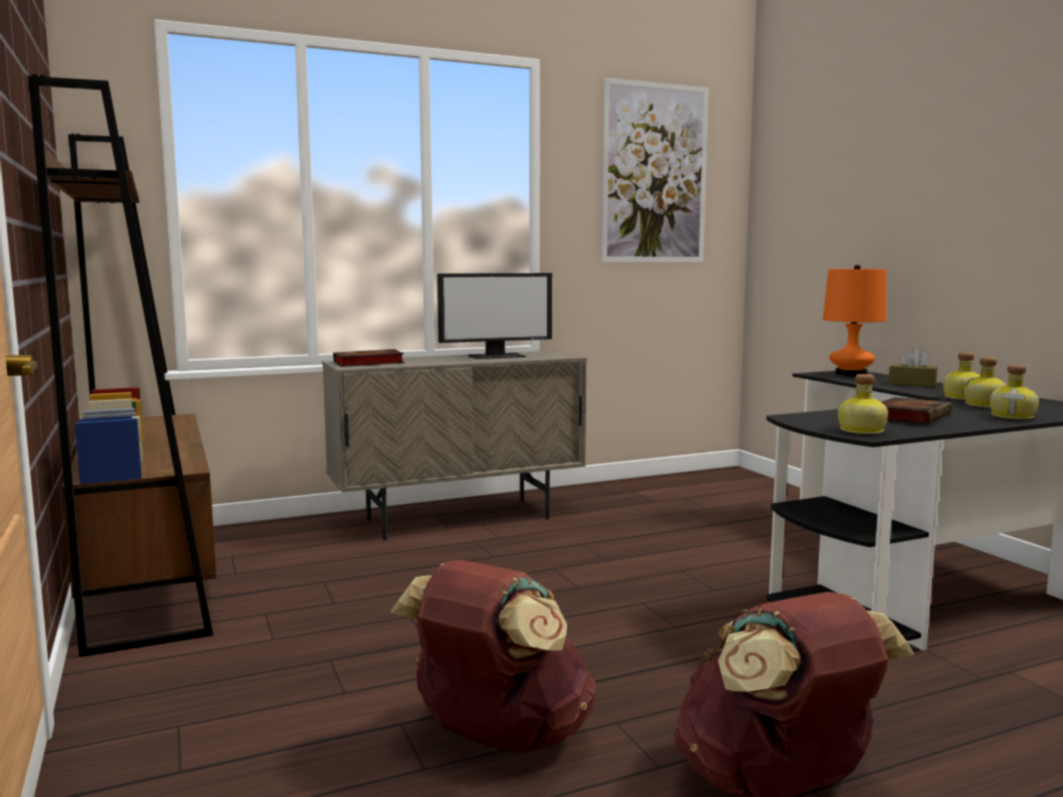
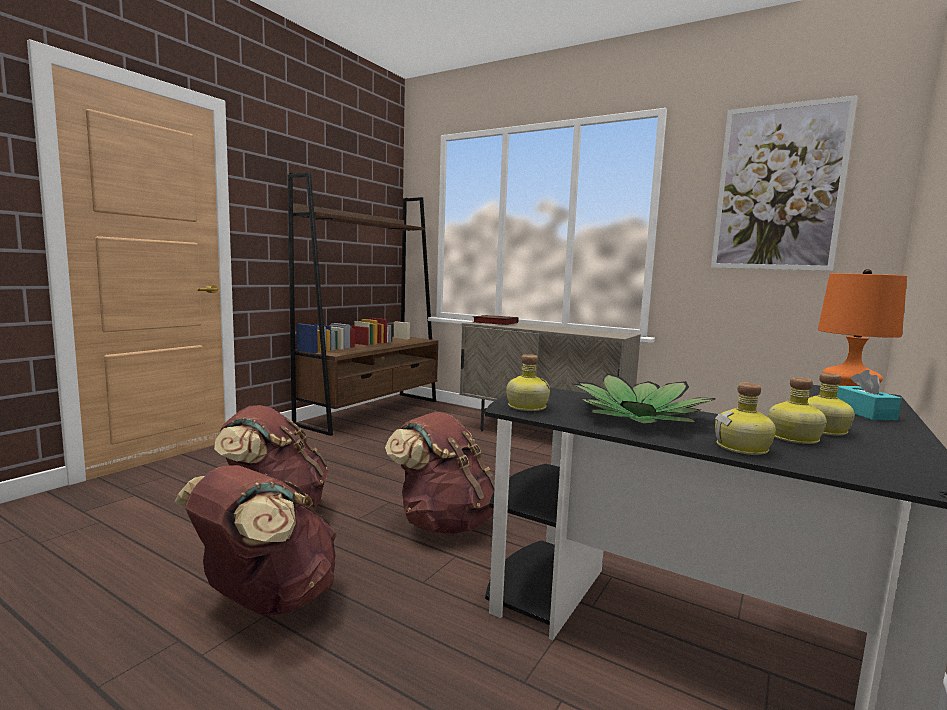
camera: 55 degrees right, 0 degrees up
(496, 356) = (578, 330): monitor -> none
(655, 634) = (444, 523): none -> brown backpack
(909, 416) = (639, 416): book -> potted plant
(912, 384) = (863, 413): brown tissue box -> turquoise tissue box

